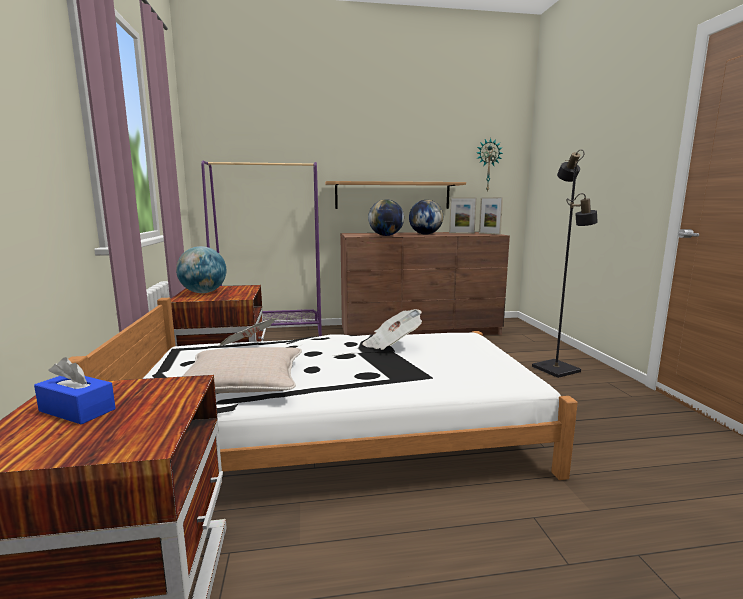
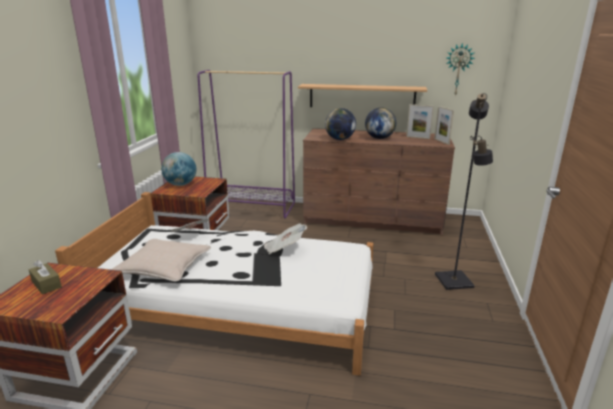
camera: 20 degrees right, 10 degrees up
(77, 410) = (46, 284): blue tissue box -> brown tissue box

